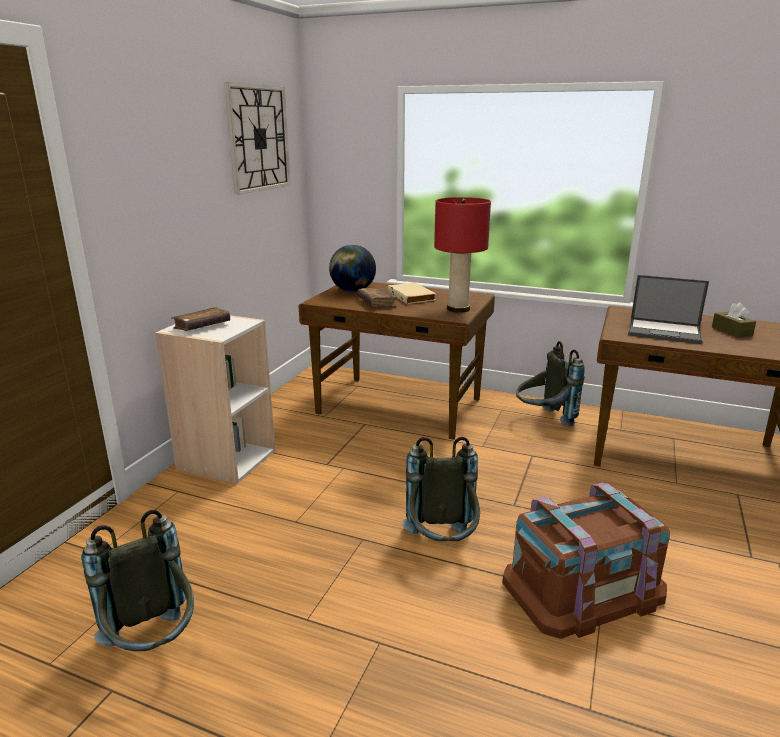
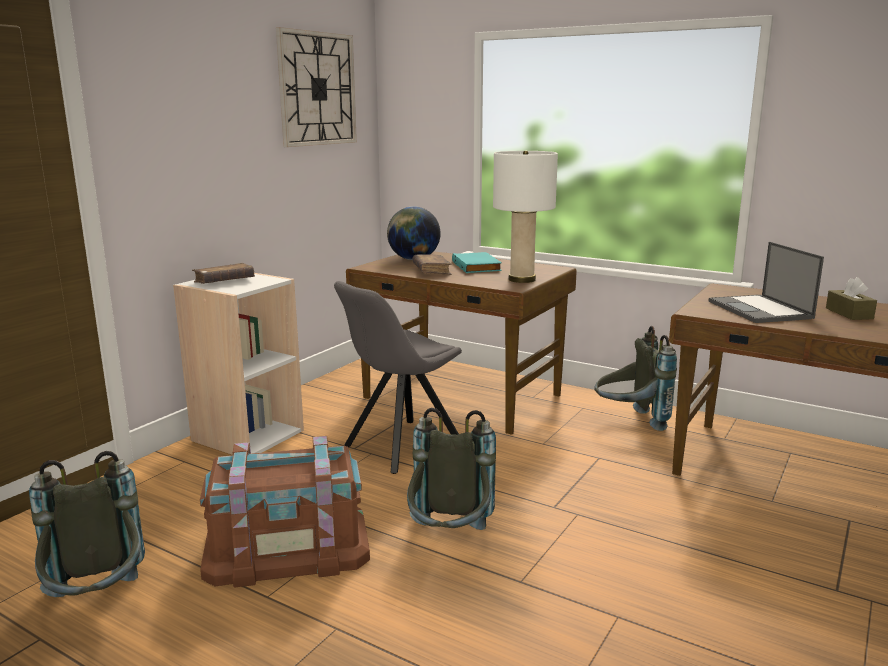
camera: 10 degrees right, 5 degrees down
(367, 458) = (402, 446): none -> grey chair
(412, 296) = (477, 266): beige book -> turquoise book
(457, 309) = (521, 279): red table lamp -> white table lamp
(582, 587) = (600, 599): brown storage box -> brown storage box (287, 546)
(665, 331) = (760, 310): laptop -> laptop turned 45 degrees clockwise

